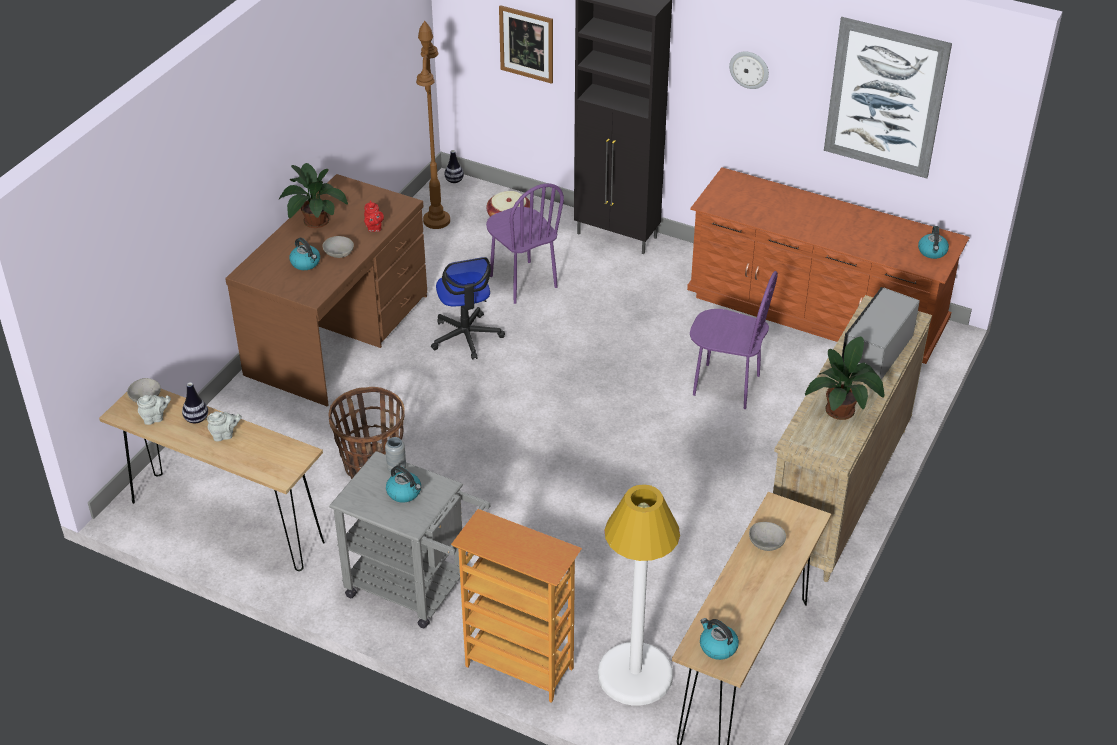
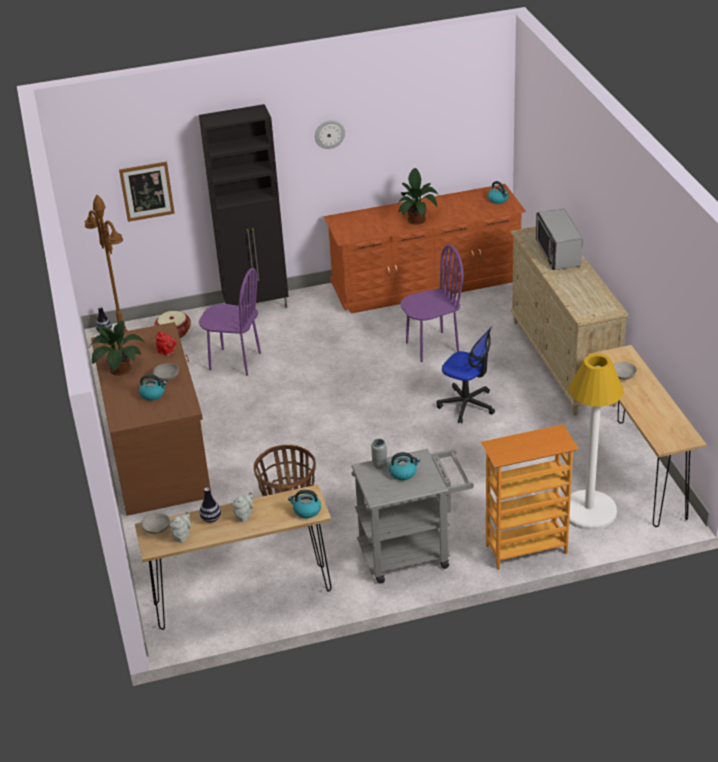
camera: 40 degrees left, 5 degrees down
(466, 336) = (243, 409): office chair -> office chair (467, 405)
(717, 647) = (671, 435): kettle -> kettle (306, 511)
(842, 409) = (582, 287): potted plant -> potted plant (417, 219)
(885, 98) = (430, 112): picture -> none

